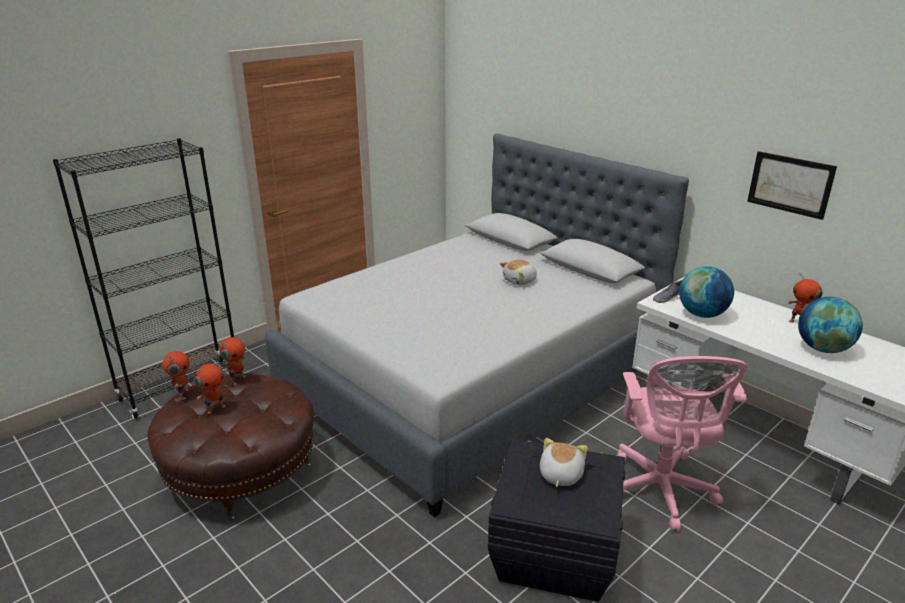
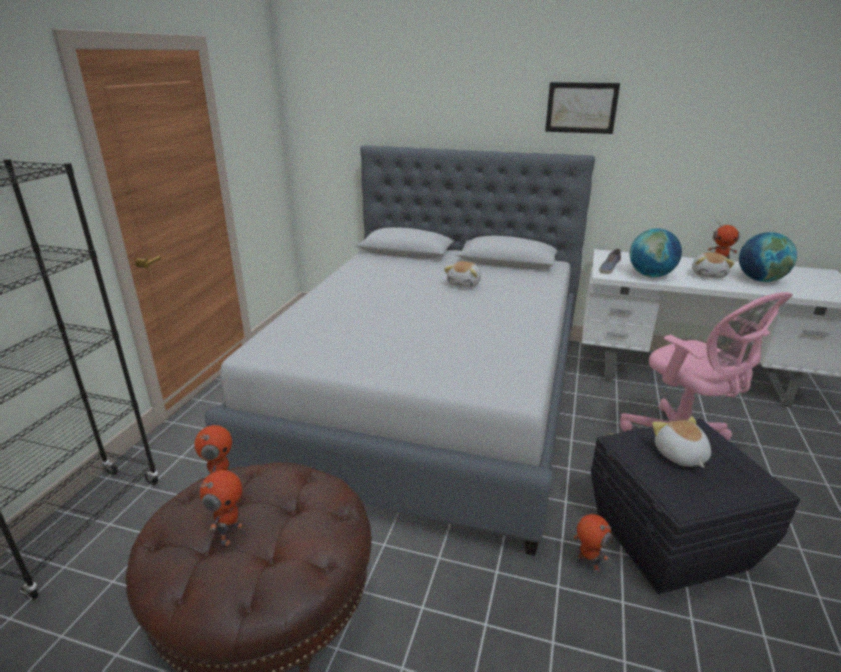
camera: 30 degrees left, 0 degrees up
(182, 394) = (157, 533): toy robot -> toy robot (586, 565)
(770, 329) = (708, 275): none -> plush toy
(790, 184) = (690, 146): picture -> picture (581, 108)

